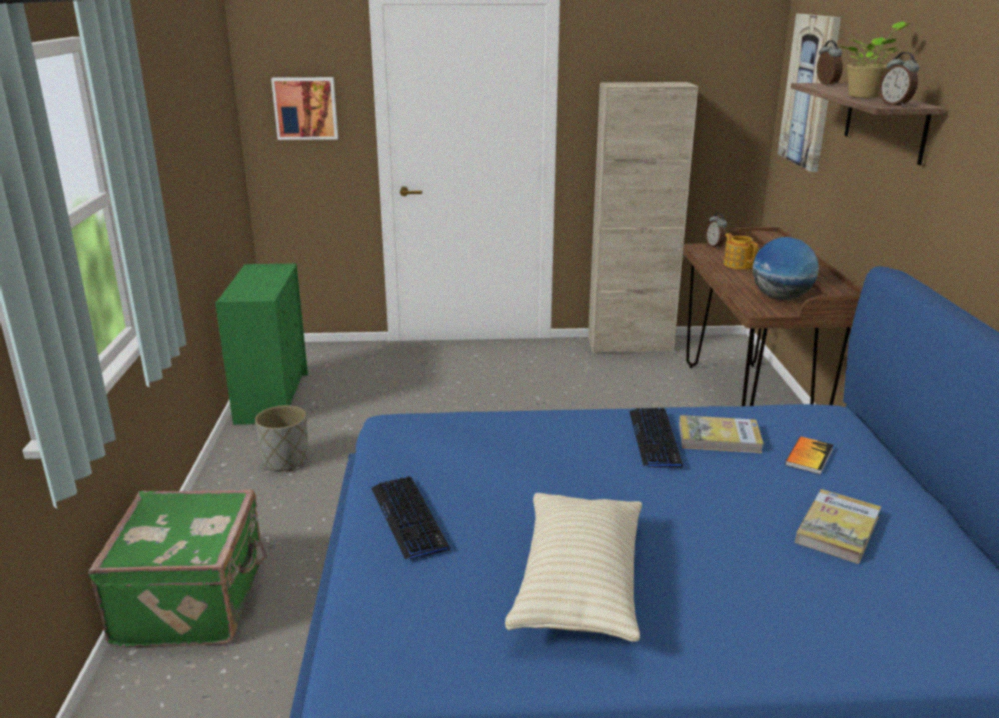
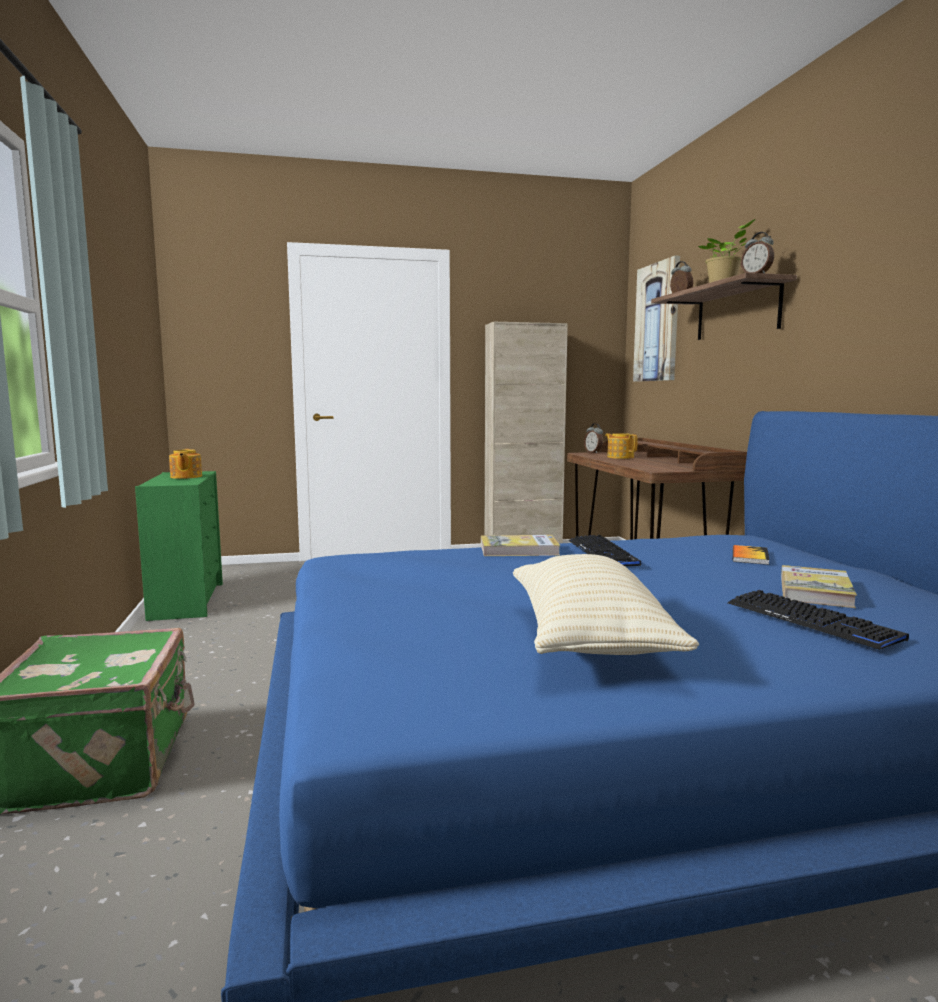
camera: 10 degrees left, 15 degrees down
(265, 279) = (185, 477): none -> teapot
(286, 461) = (206, 642): grey planter -> none
(306, 108) = (227, 342): picture -> none
(409, 518) = (376, 608): keyboard -> keyboard (811, 621)
(719, 438) = (660, 551): book -> book (519, 550)
(780, 298) = (669, 466): globe -> none

